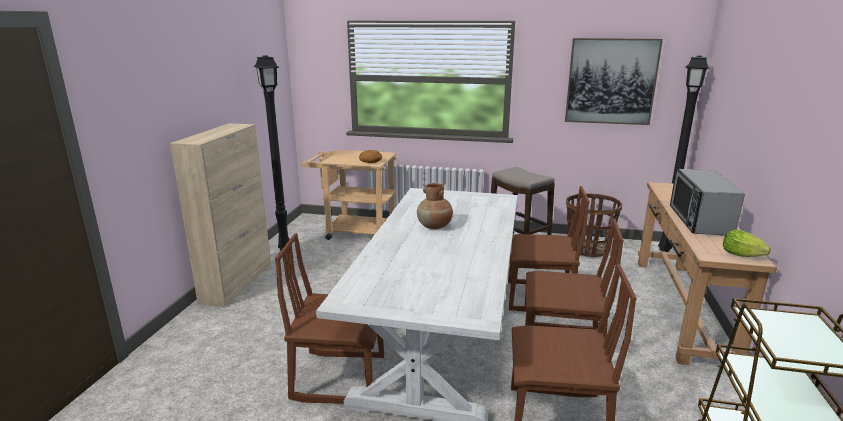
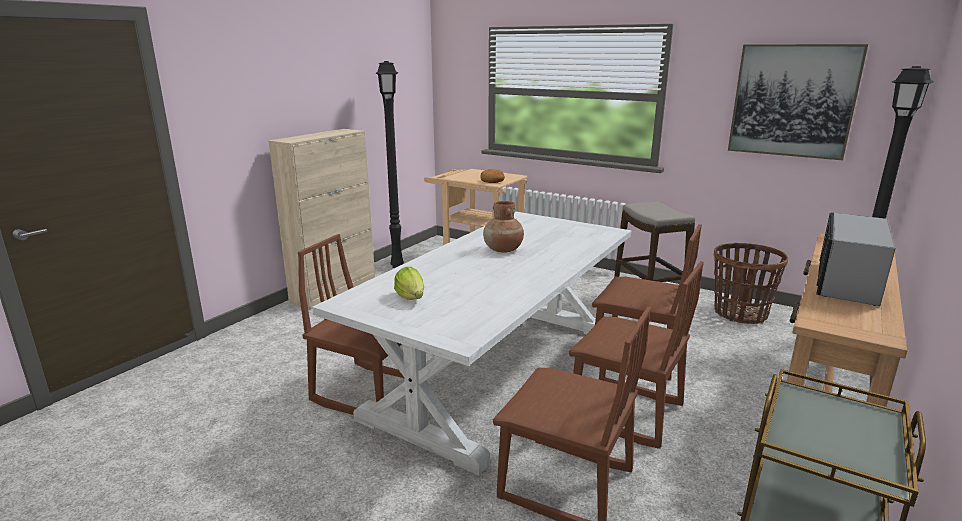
camera: 20 degrees right, 0 degrees up
(741, 255) = (865, 328): lettuce -> lettuce (411, 297)

